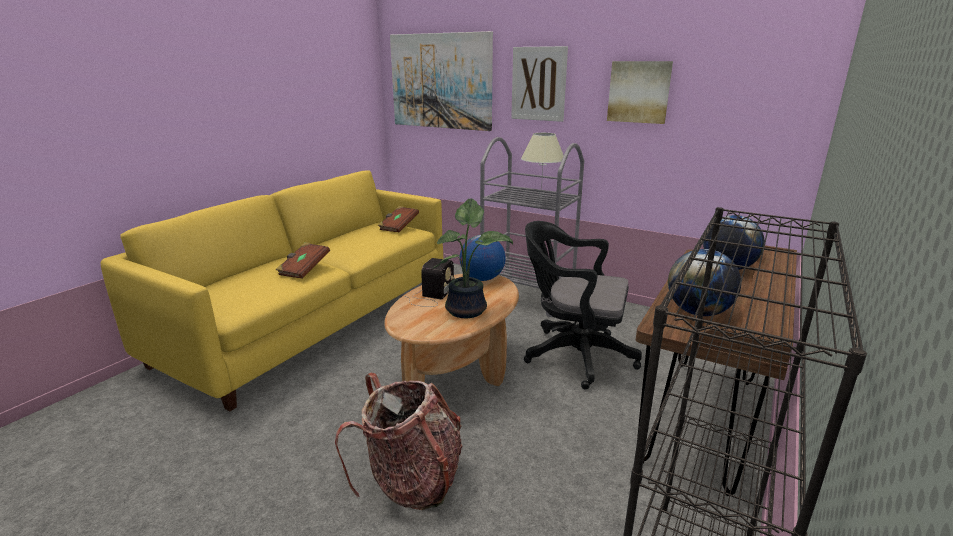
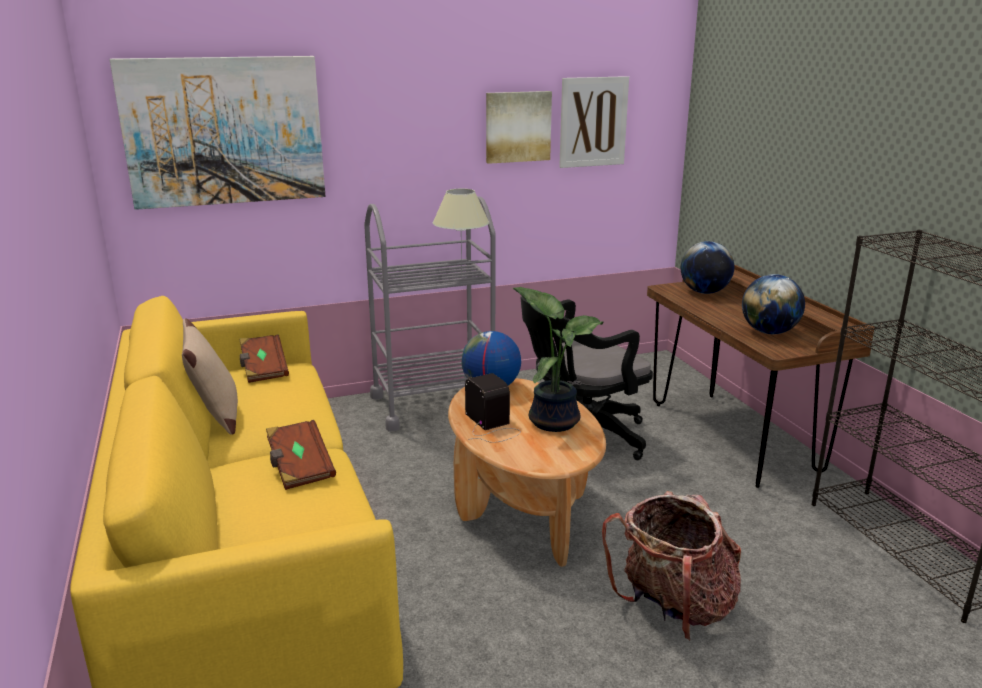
camera: 50 degrees left, 0 degrees up
(335, 238) = (216, 418): none -> beige pillow
(538, 84) = (391, 125): picture -> picture (593, 122)

